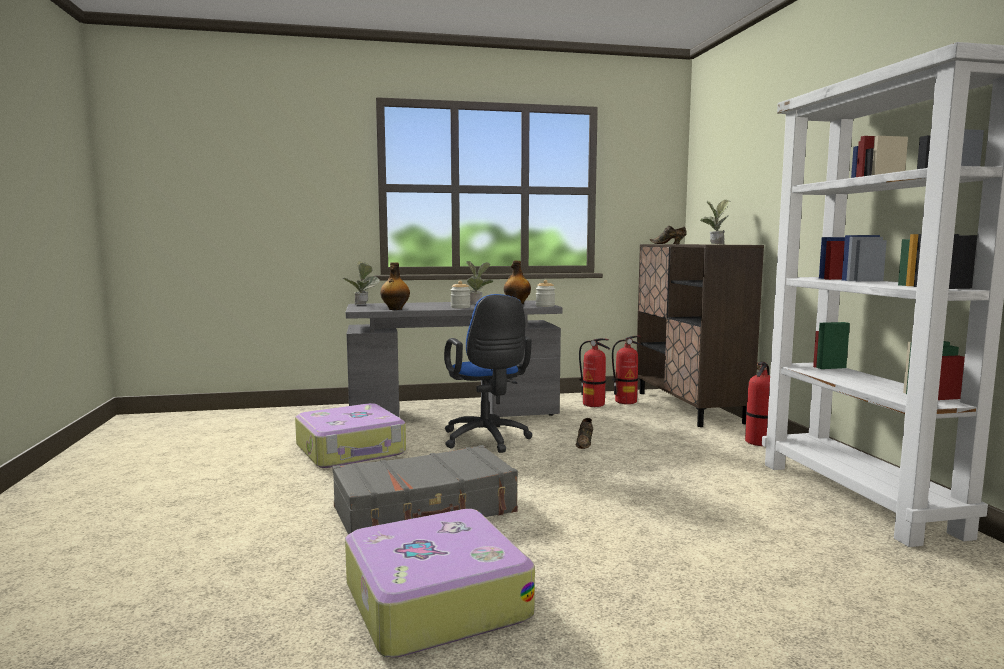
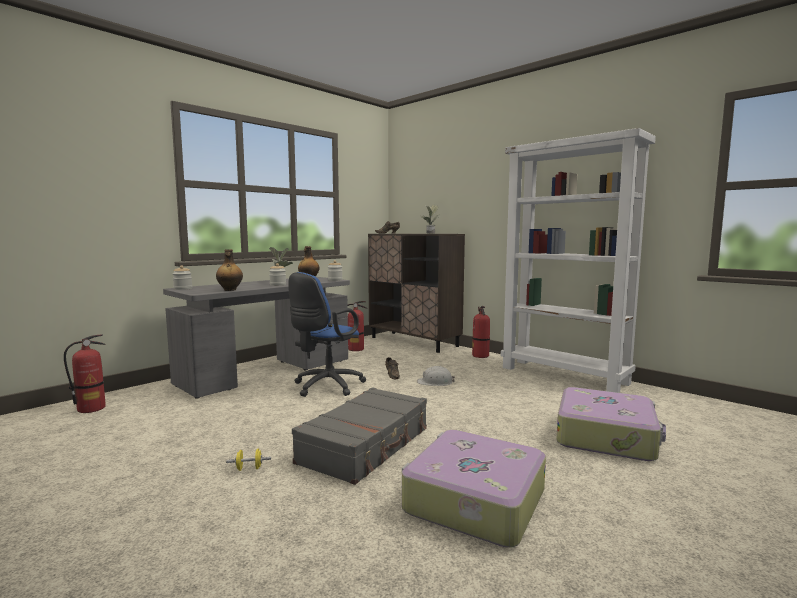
camera: 35 degrees left, 0 degrees up
(297, 499) = (249, 468): none -> yellow dumbbell
(351, 450) = (228, 417): suitcase -> suitcase (606, 436)
(362, 305) = (183, 289): potted plant -> jar
(487, 440) = (325, 387): blue office chair -> blue office chair turned 90 degrees clockwise
(625, 401) = (372, 344): fire extinguisher -> fire extinguisher (91, 409)
(626, 463) = (435, 382): none -> white hard hat

